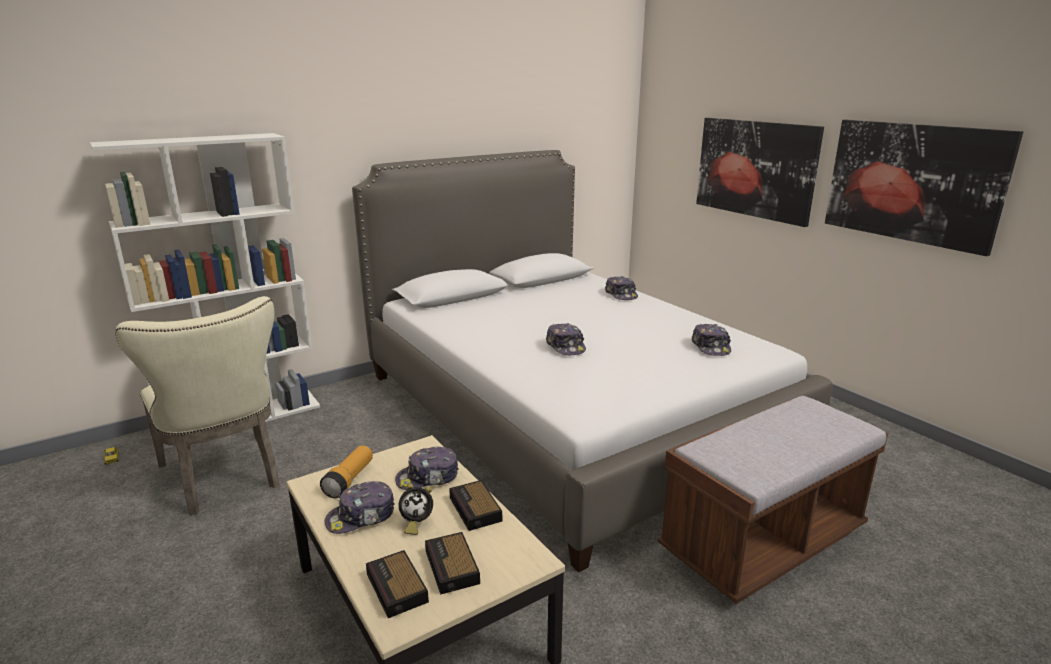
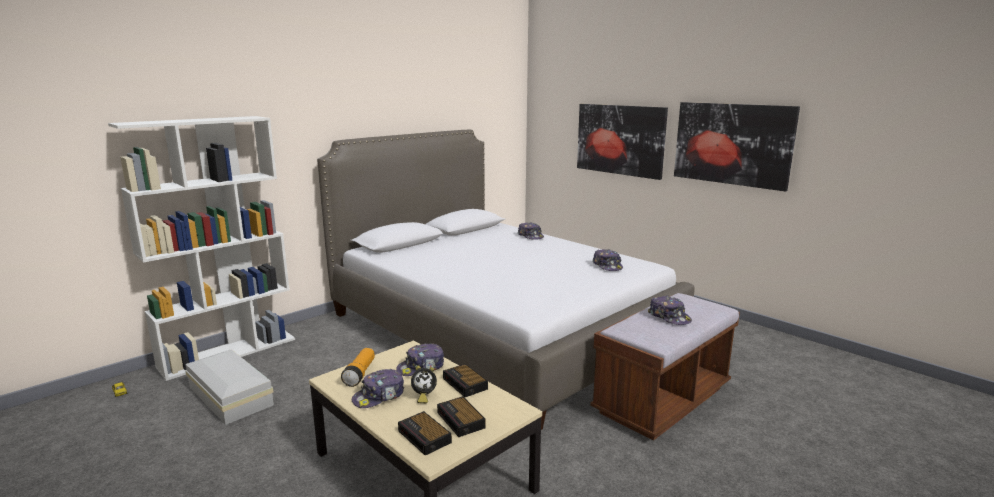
camera: 10 degrees left, 5 degrees down
(225, 477) = (229, 397): beige chair -> white storage box
(565, 346) = (502, 271): cap -> cap (669, 317)

